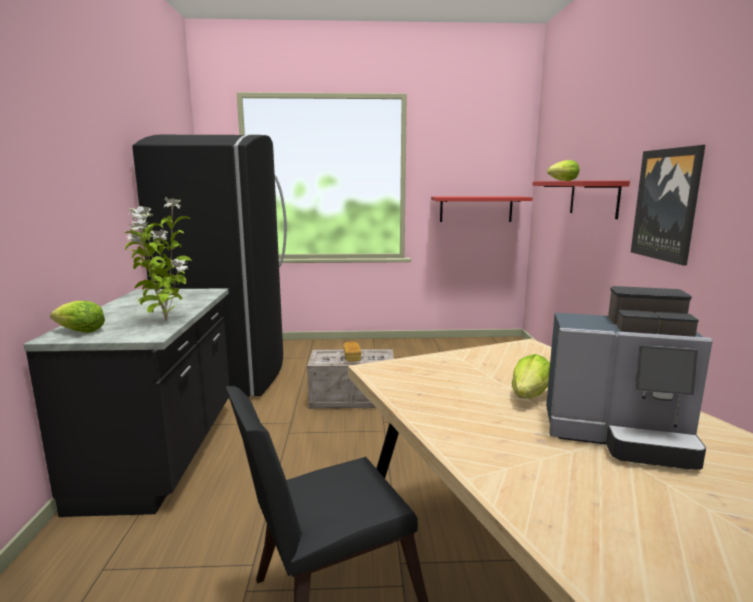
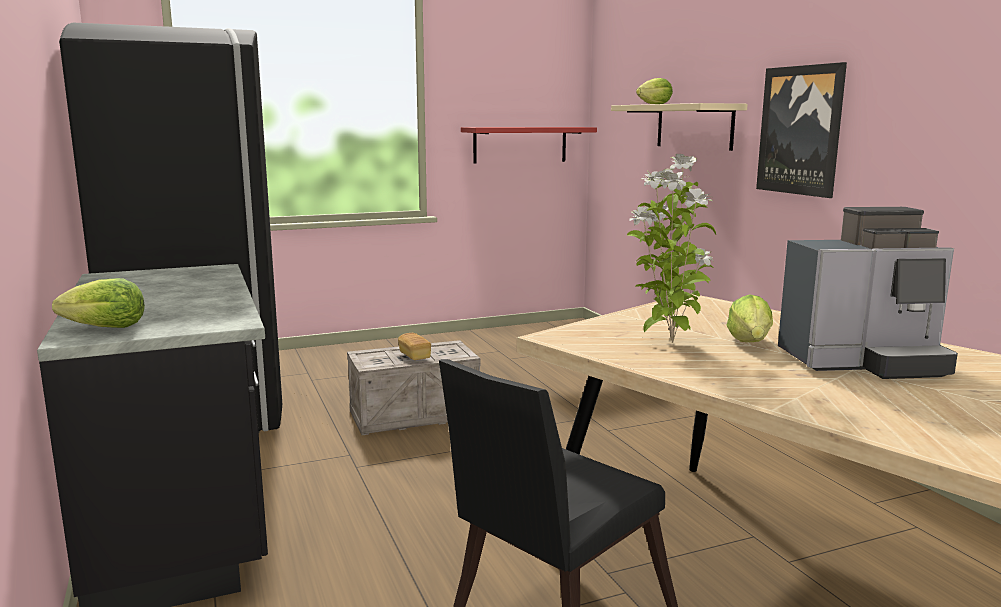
camera: 20 degrees left, 0 degrees up
(164, 321) = (217, 306): potted plant -> potted plant (669, 342)
(593, 198) = (694, 126): red shelf -> beige shelf

